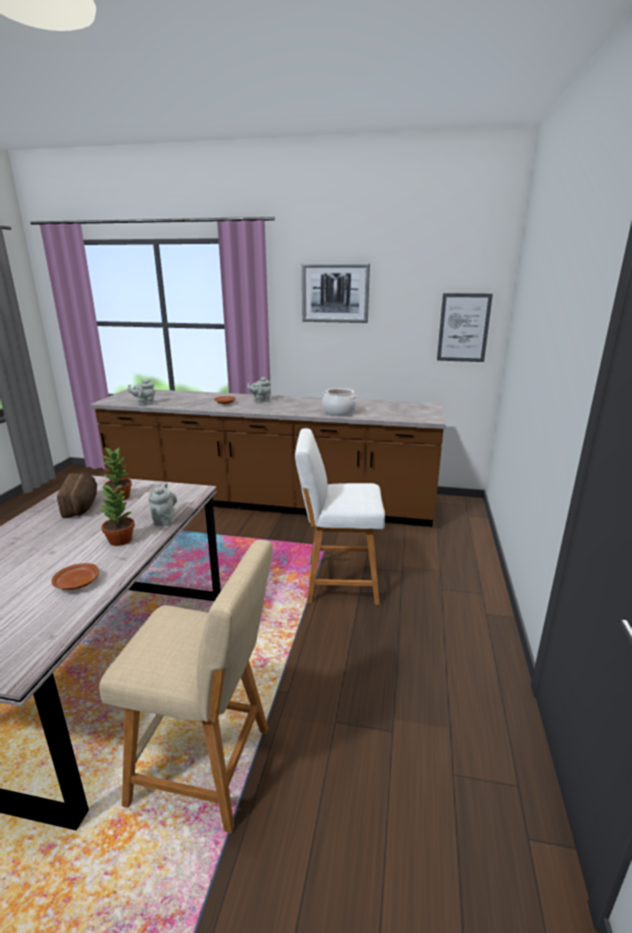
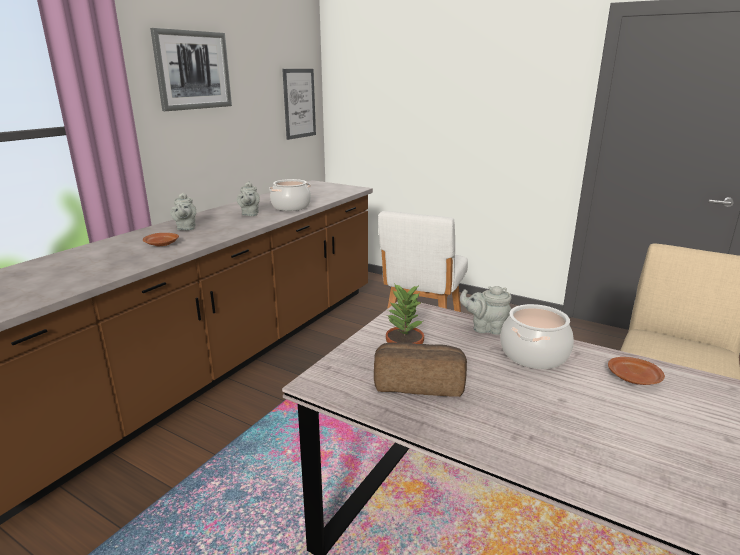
camera: 70 degrees left, 0 degrees up
(119, 540) = (534, 355): potted plant -> cooking pot
(144, 403) = (53, 293): grey teapot -> grey teapot (250, 214)

